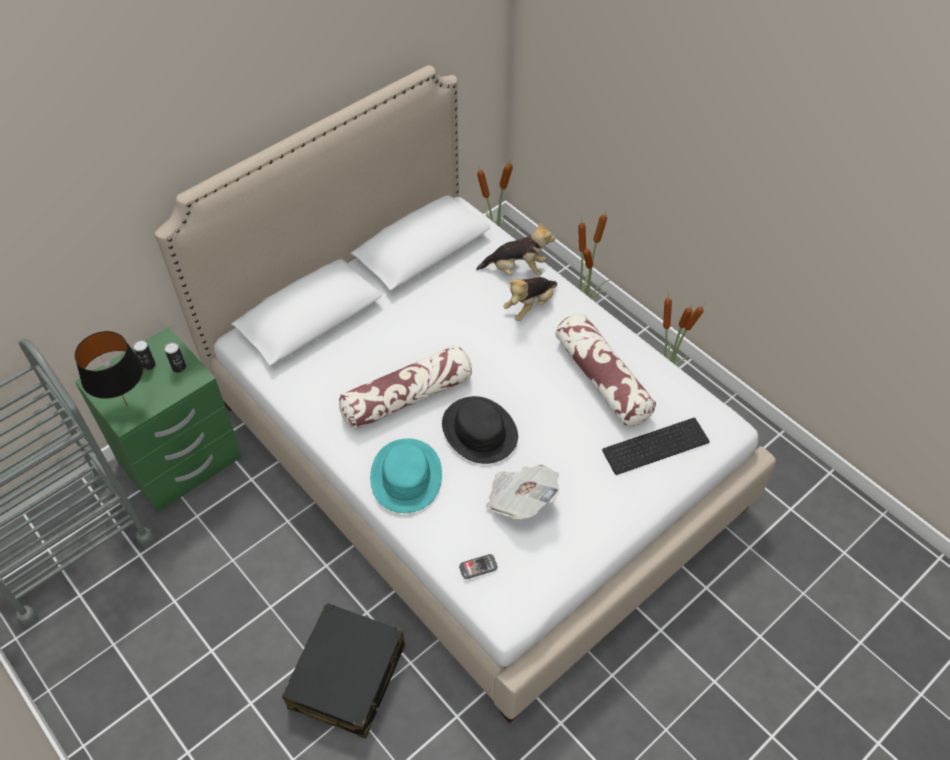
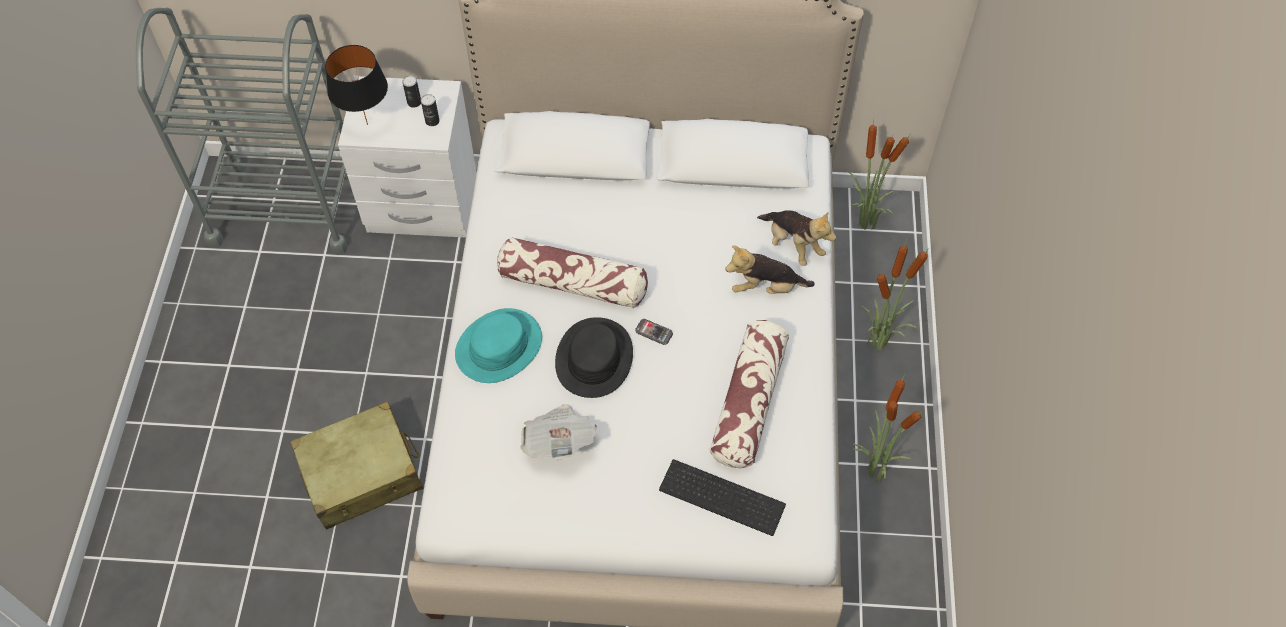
camera: 45 degrees right, 5 degrees up
(181, 461) = (422, 205): green nightstand -> white nightstand
(348, 676) = (362, 474): black suitcase -> beige suitcase
(478, 567) = (467, 463): phone -> phone (654, 332)

